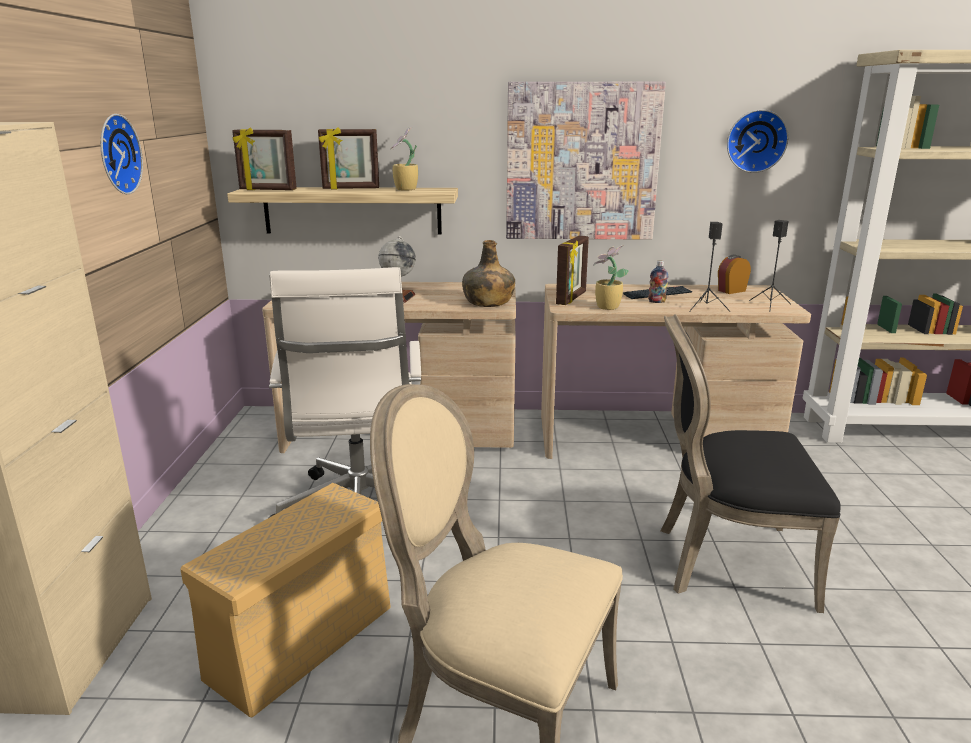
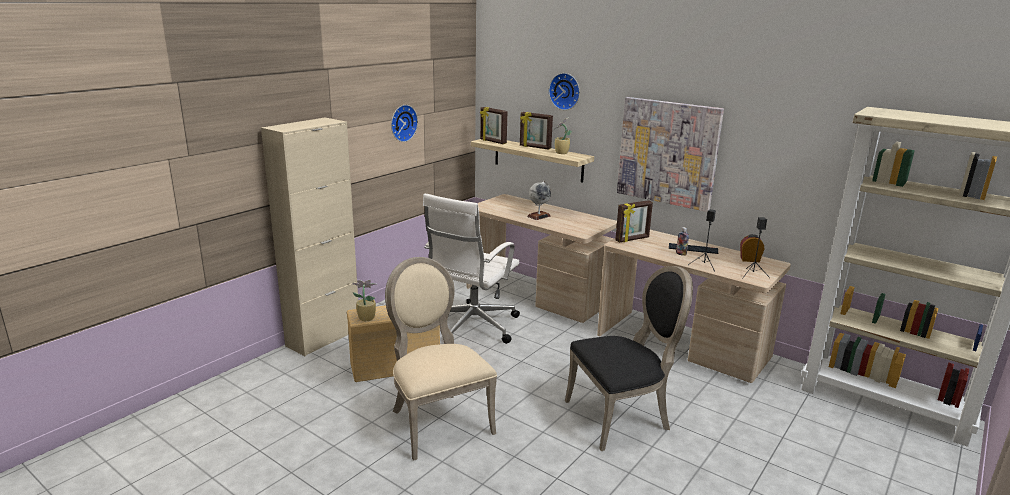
camera: 35 degrees right, 0 degrees up
(488, 302) = (580, 230): green bottle -> none
(606, 307) = (641, 249): potted plant -> potted plant (365, 318)
(726, 562) = (621, 416): black chair -> black chair turned 120 degrees clockwise
(755, 141) = (787, 157): wall clock -> wall clock (565, 91)

